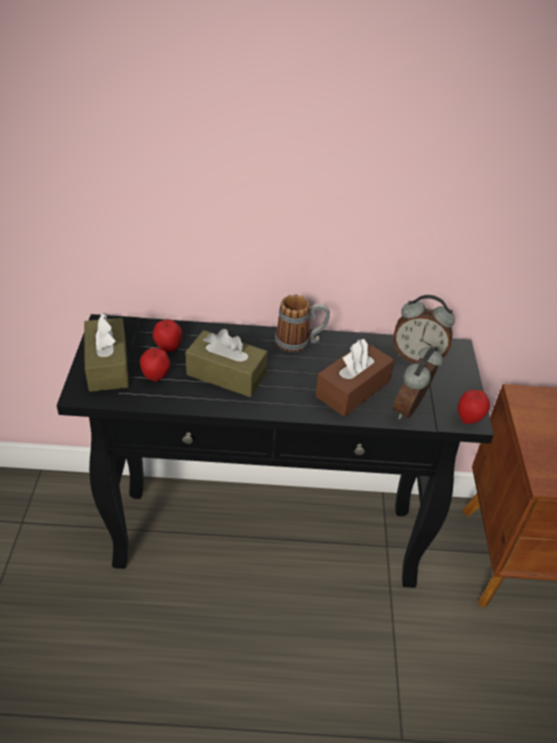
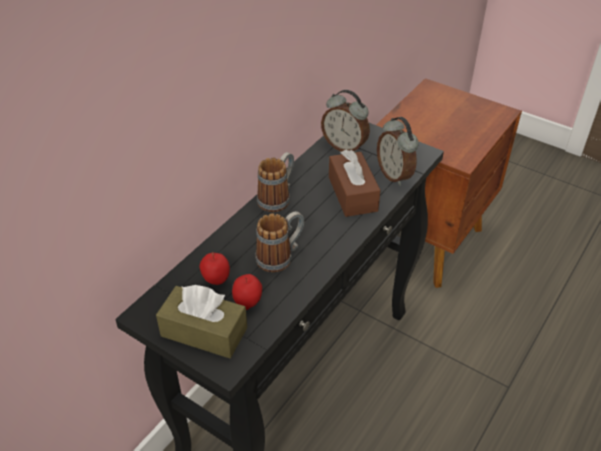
camera: 55 degrees left, 0 degrees up
(226, 374) = (280, 256): brown tissue box -> mug
(417, 357) = (344, 146): alarm clock -> alarm clock turned 75 degrees clockwise
(469, 419) = (423, 154): apple -> none

